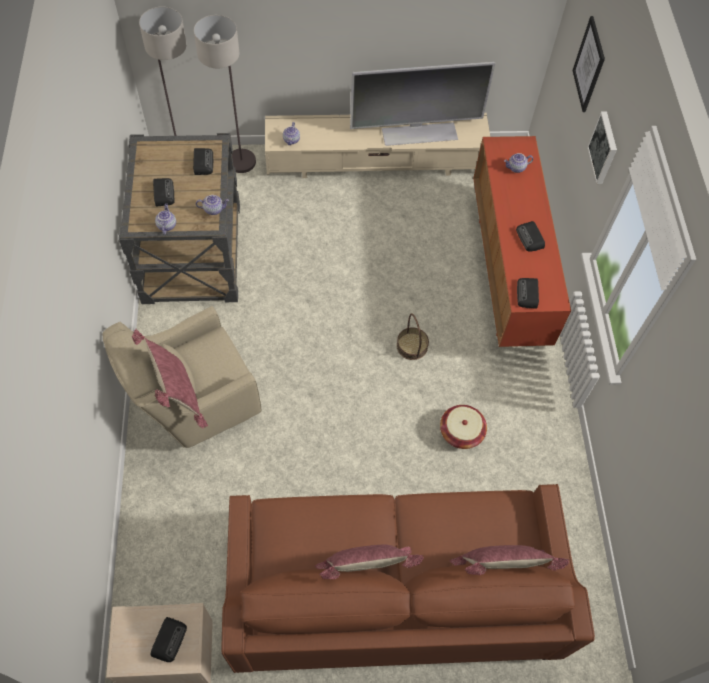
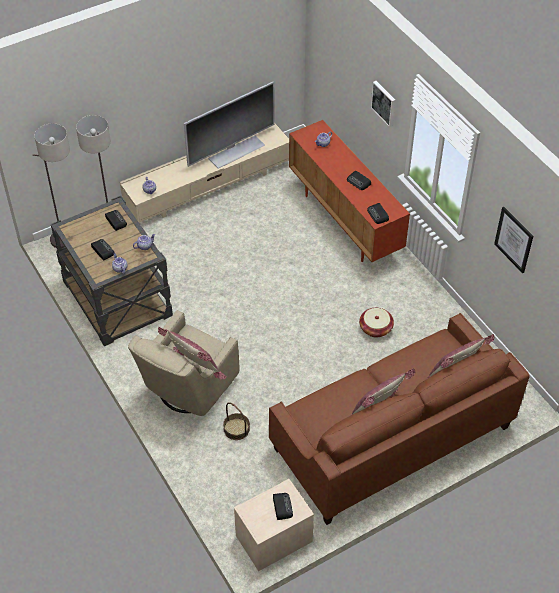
camera: 25 degrees left, 10 degrees down
(412, 346) = (310, 291): basket -> basket (236, 429)
(589, 64) = (347, 58): picture -> picture (514, 239)

